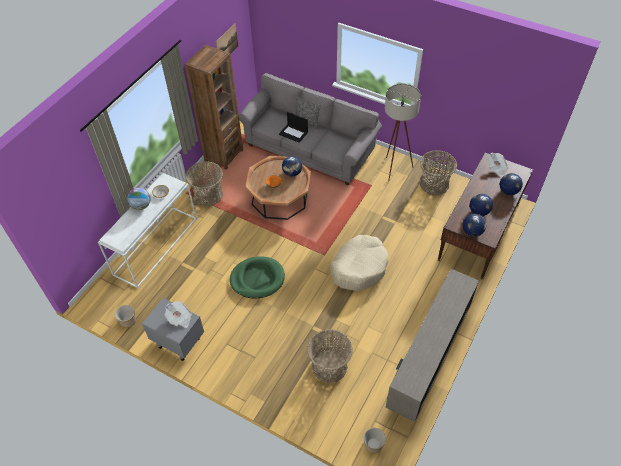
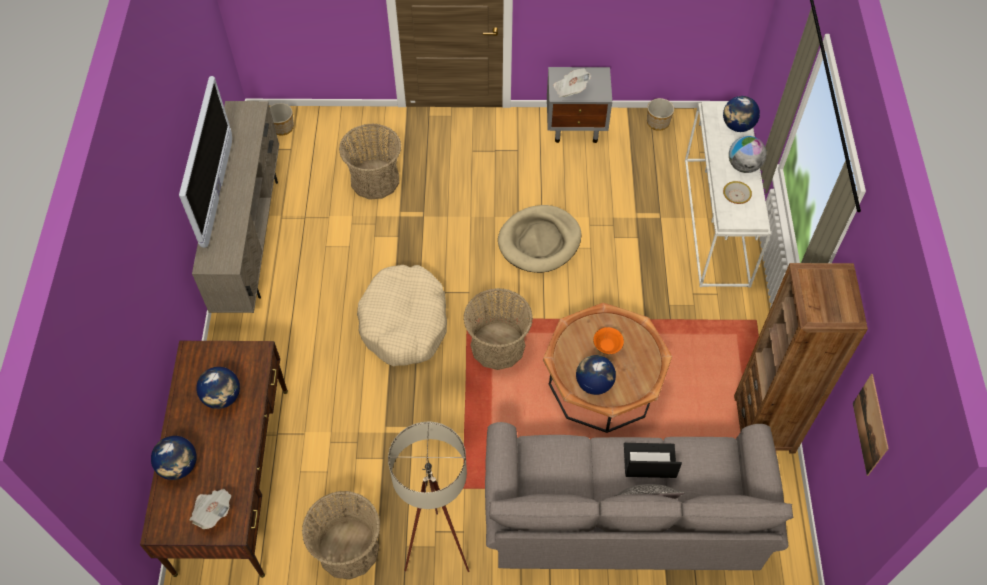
camera: 150 degrees right, 5 degrees up
(208, 195) = (719, 334): basket -> basket (497, 346)
(257, 279) = (539, 241): green dog bed -> beige dog bed
(448, 327) = (218, 192): none -> television
(472, 232) = (224, 353): globe -> globe (737, 126)

